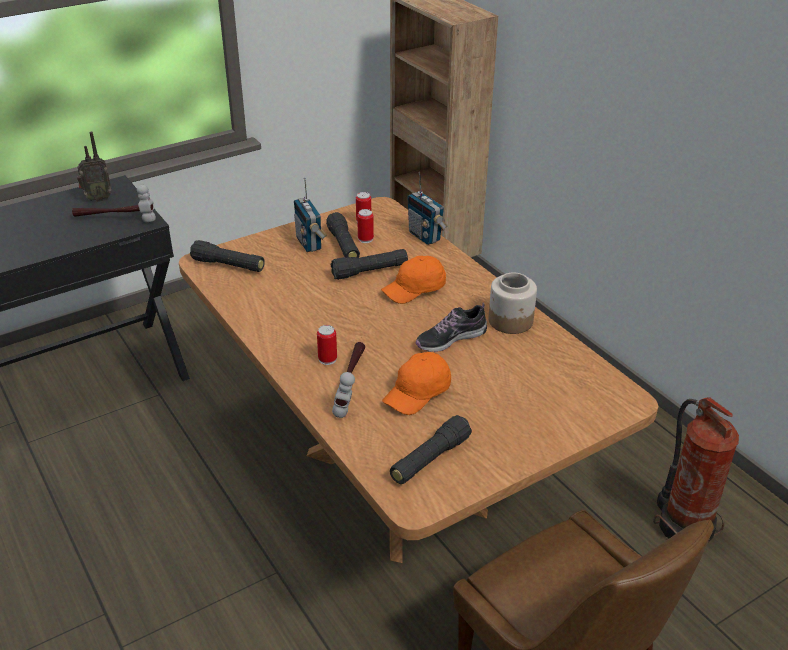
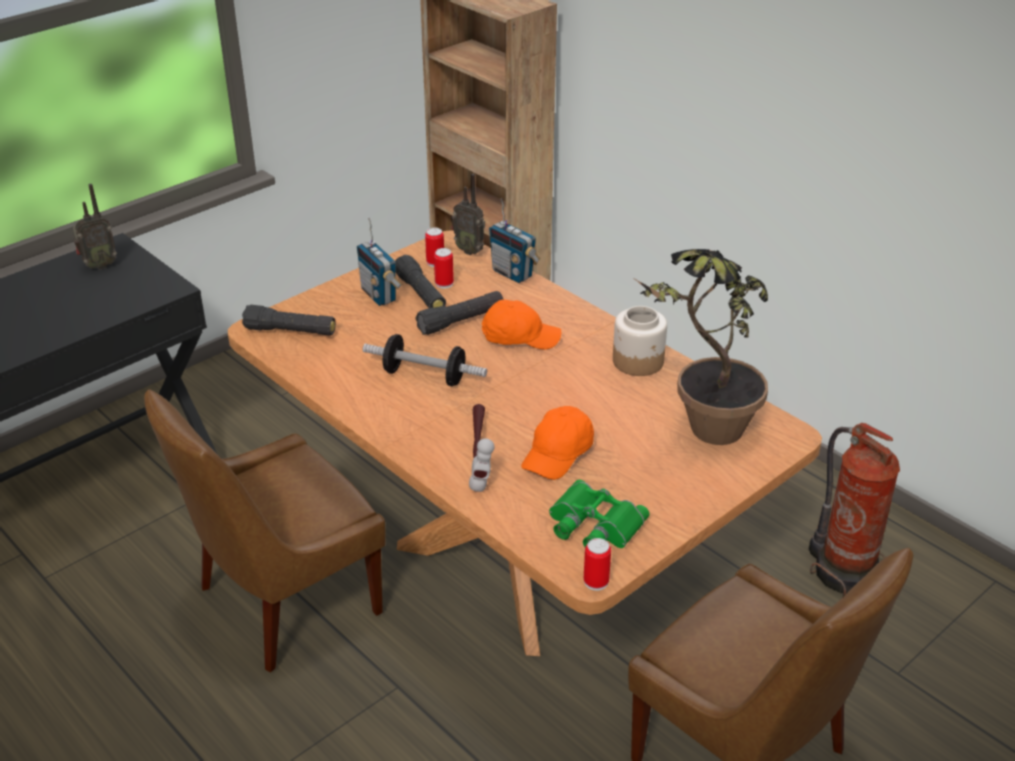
camera: 10 degrees left, 0 degrees up
(115, 219) = (131, 289): hammer -> none
(204, 488) = (283, 603): none -> brown chair
(325, 313) = (424, 376): none -> dumbbell
(327, 359) = (444, 428): can -> can (596, 582)
(395, 214) = (470, 250): none -> radio
(415, 289) = (520, 337): orange cap -> orange cap turned 135 degrees counterclockwise
(430, 459) = (593, 525): black flashlight -> green binoculars
(450, 339) = (577, 389): shoe -> none
(548, 392) = (701, 435): none -> potted plant

